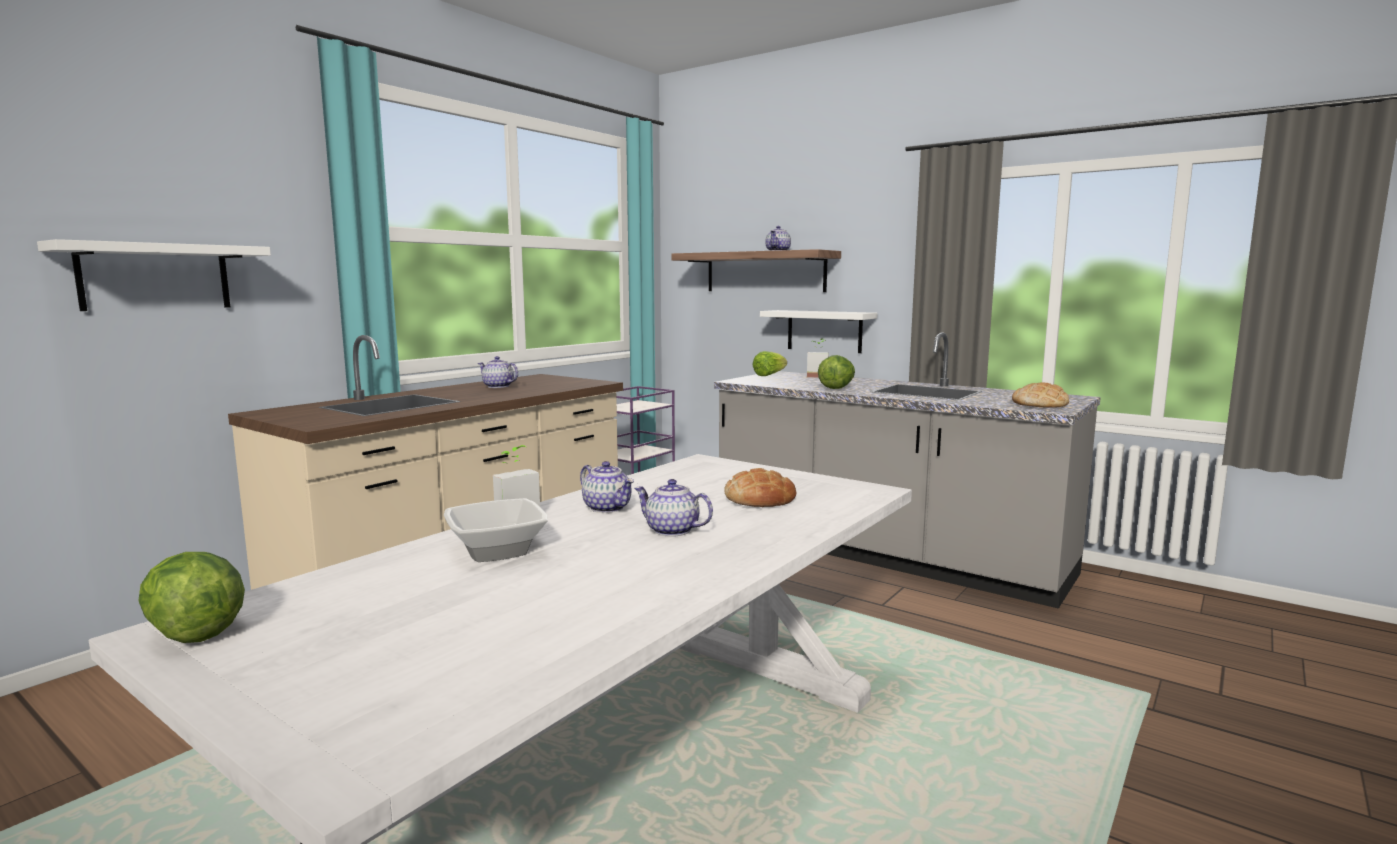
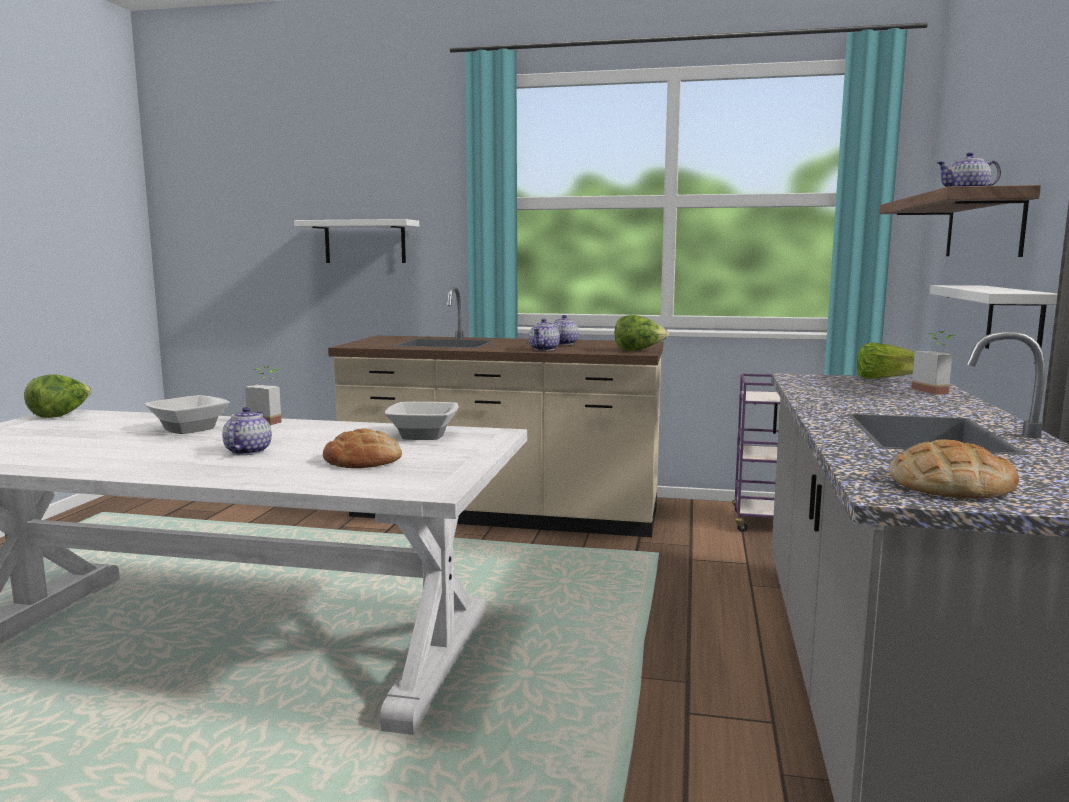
camera: 65 degrees right, 0 degrees up
(608, 508) = (305, 432): teapot -> teapot (544, 349)
(684, 477) = (423, 436): none -> bowl
(837, 388) = (841, 402): lettuce -> lettuce (638, 351)

